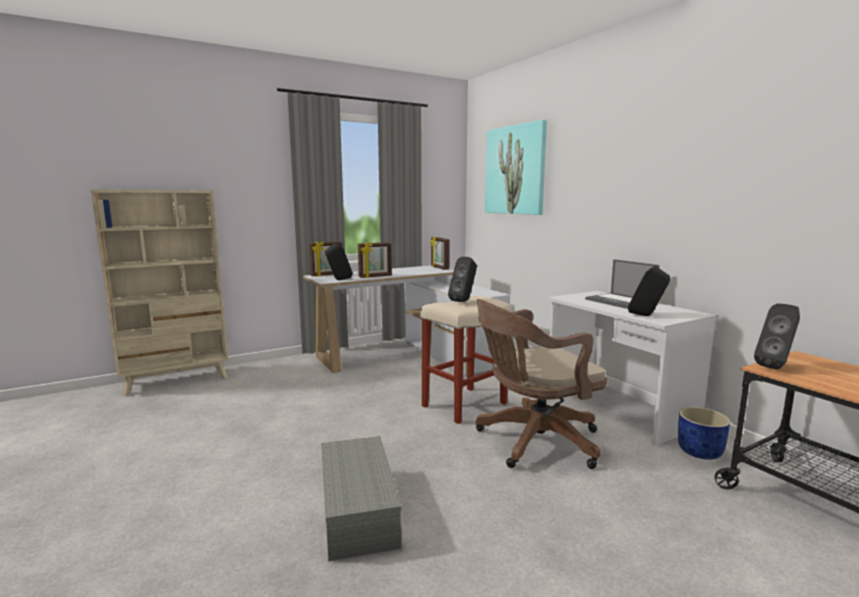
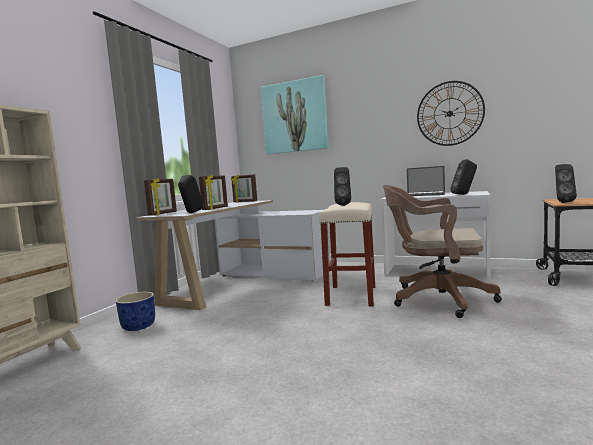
camera: 35 degrees left, 5 degrees down
(356, 509) = (432, 379): grey storage box -> none
(533, 442) = (436, 299): brown office chair -> brown office chair turned 75 degrees clockwise
(683, 187) = (449, 113): none -> wall clock
(699, 452) = (511, 276): blue planter -> blue planter (138, 326)

